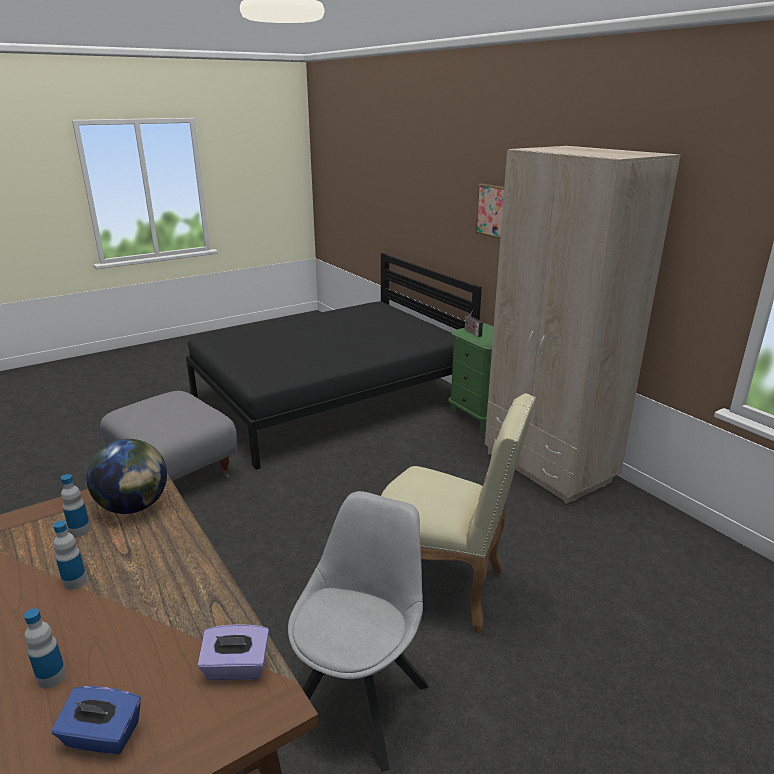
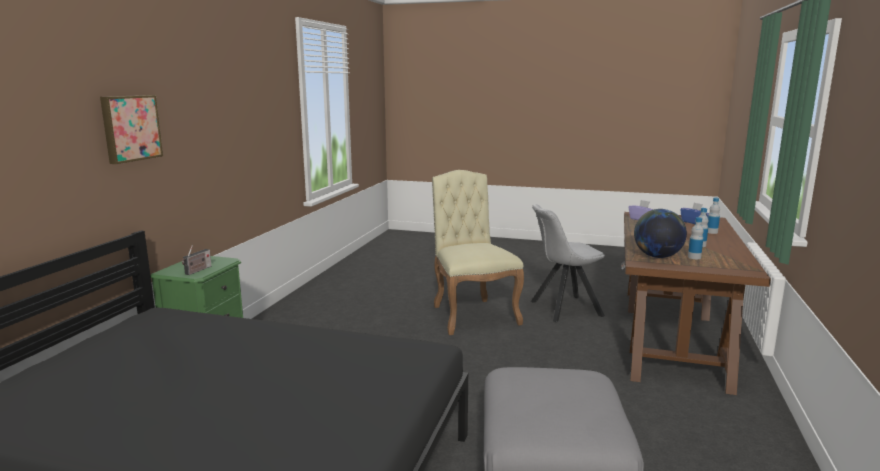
camera: 130 degrees left, 10 degrees down
(549, 467) = (290, 320): beige wardrobe -> none

